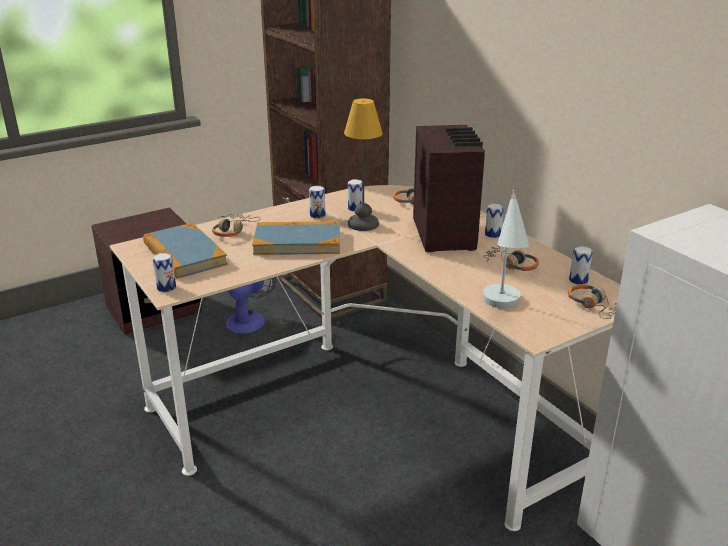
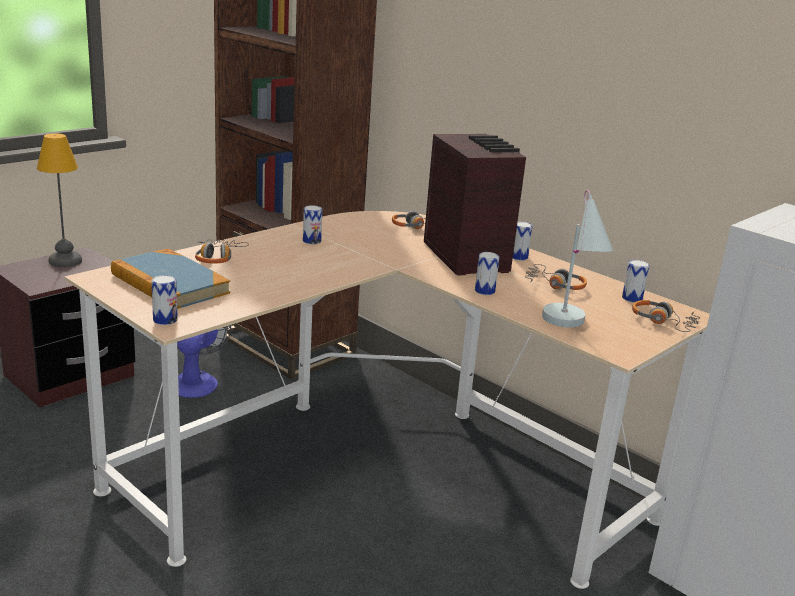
camera: 15 degrees left, 5 degrees down
(297, 242) = (303, 268): book -> none
(355, 208) = (352, 234): can -> can (484, 291)
(363, 224) = (370, 249): table lamp -> table lamp (65, 261)

